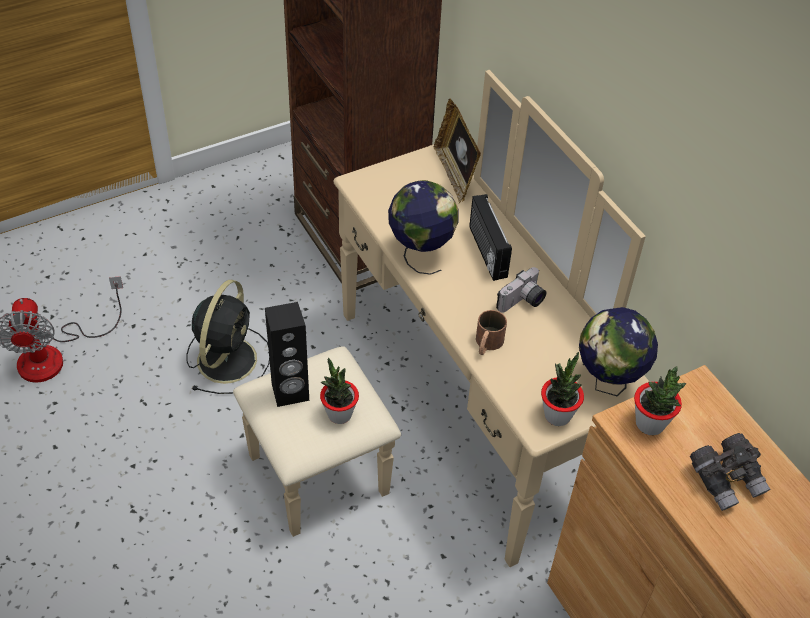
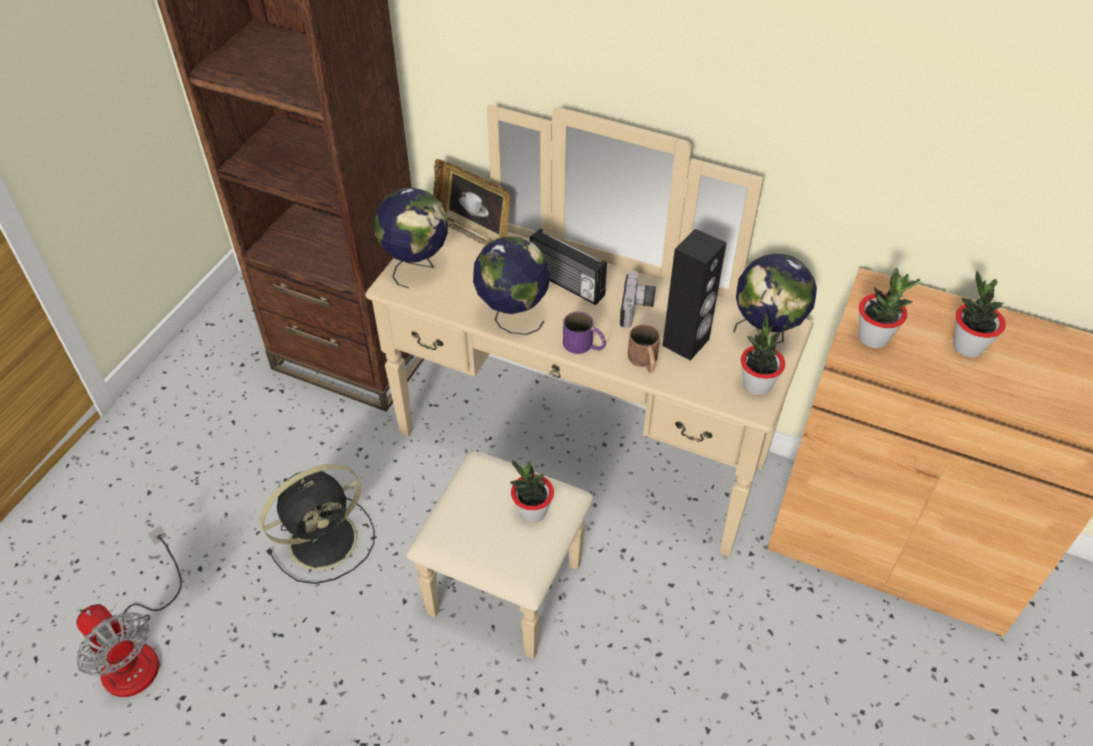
camera: 35 degrees left, 0 degrees up
(228, 358) = (326, 538): black fan -> black fan turned 75 degrees clockwise
(290, 392) = (470, 521): black speaker -> black speaker (686, 343)
(387, 178) = (416, 267): none -> globe
(453, 305) = (584, 345): none -> purple mug
(726, 480) = (967, 347): grey binoculars -> potted plant

